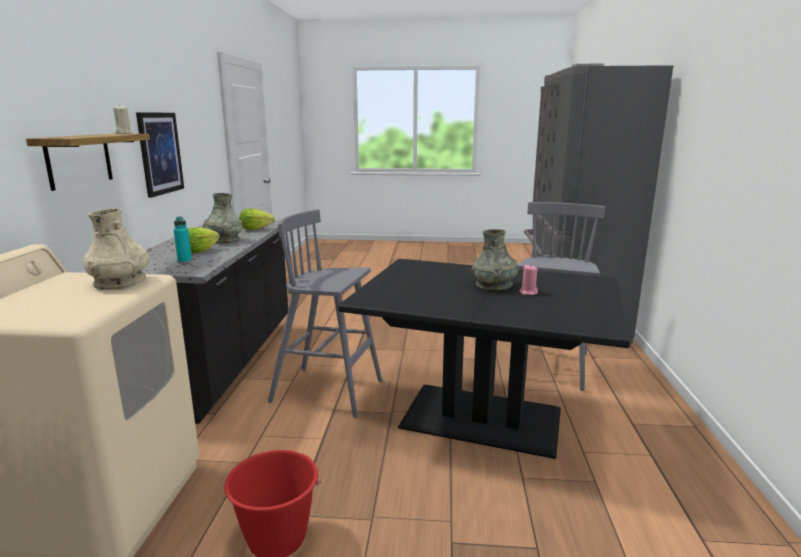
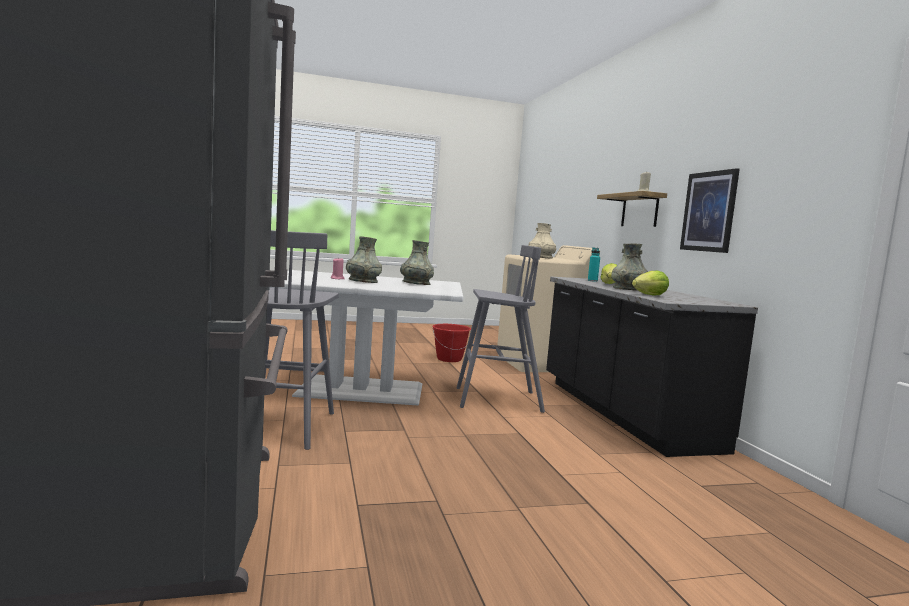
camera: 160 degrees right, 10 degrees down
(424, 285) = (416, 284): none -> grey vase
(481, 419) = (361, 390): black dining table -> white dining table

